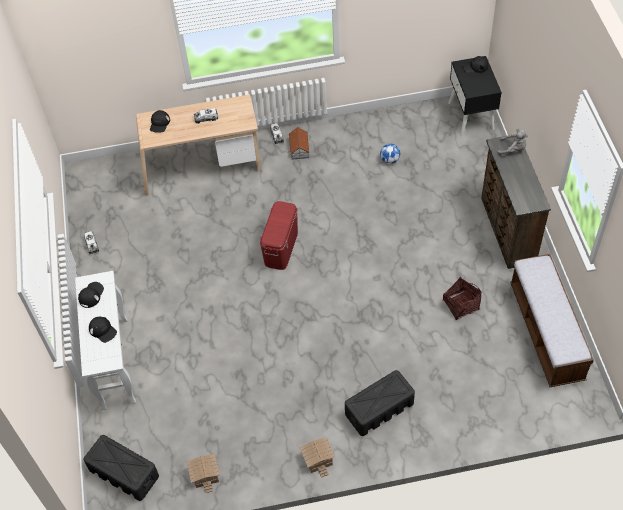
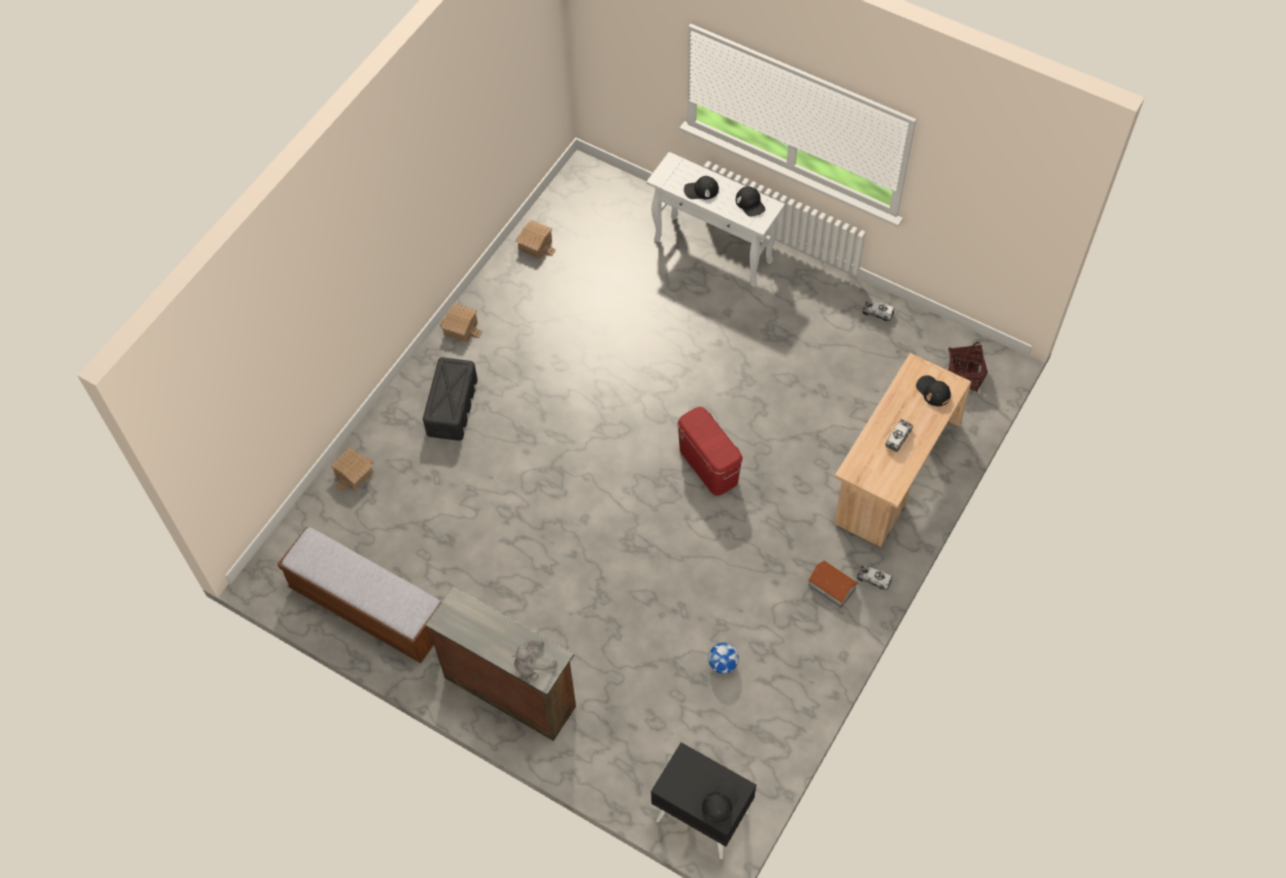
camera: 130 degrees right, 5 degrees up
(123, 473) = (597, 195): black storage box -> none
(460, 305) = (476, 563): basket -> basket (963, 375)
(482, 420) = (353, 474): none -> toy house

